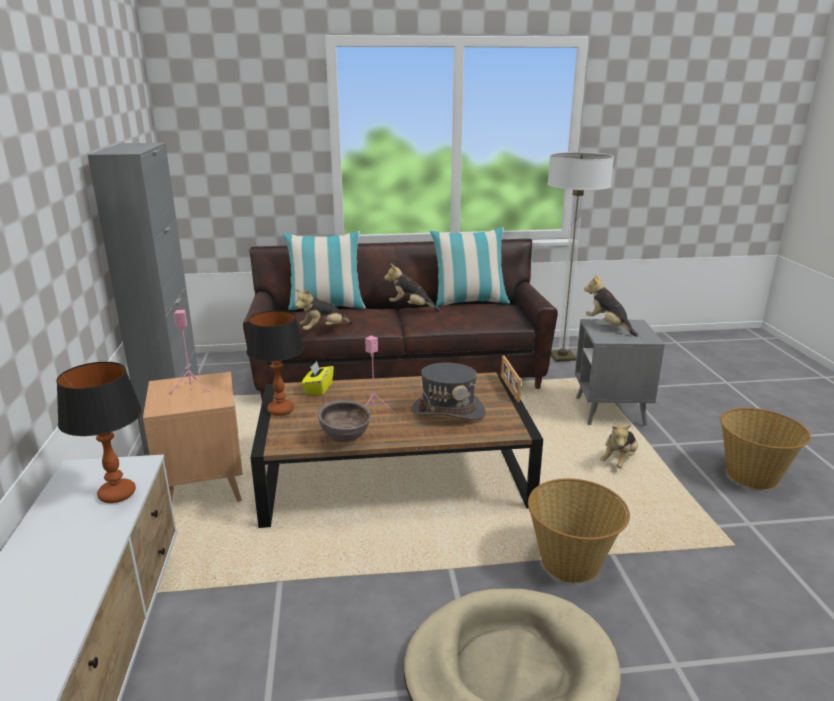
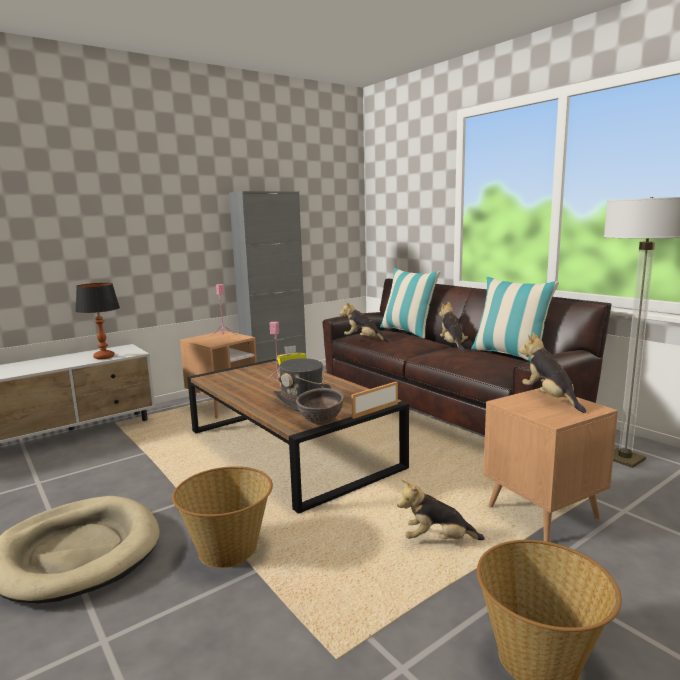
camera: 60 degrees right, 10 degrees down
(280, 410) = (250, 367): table lamp -> none
(345, 440) = (227, 388): brown bowl -> brown bowl (320, 423)
(608, 326) = (549, 399): plush toy -> plush toy turned 45 degrees counterclockwise
(610, 411) = (542, 513): grey side table -> brown side table

